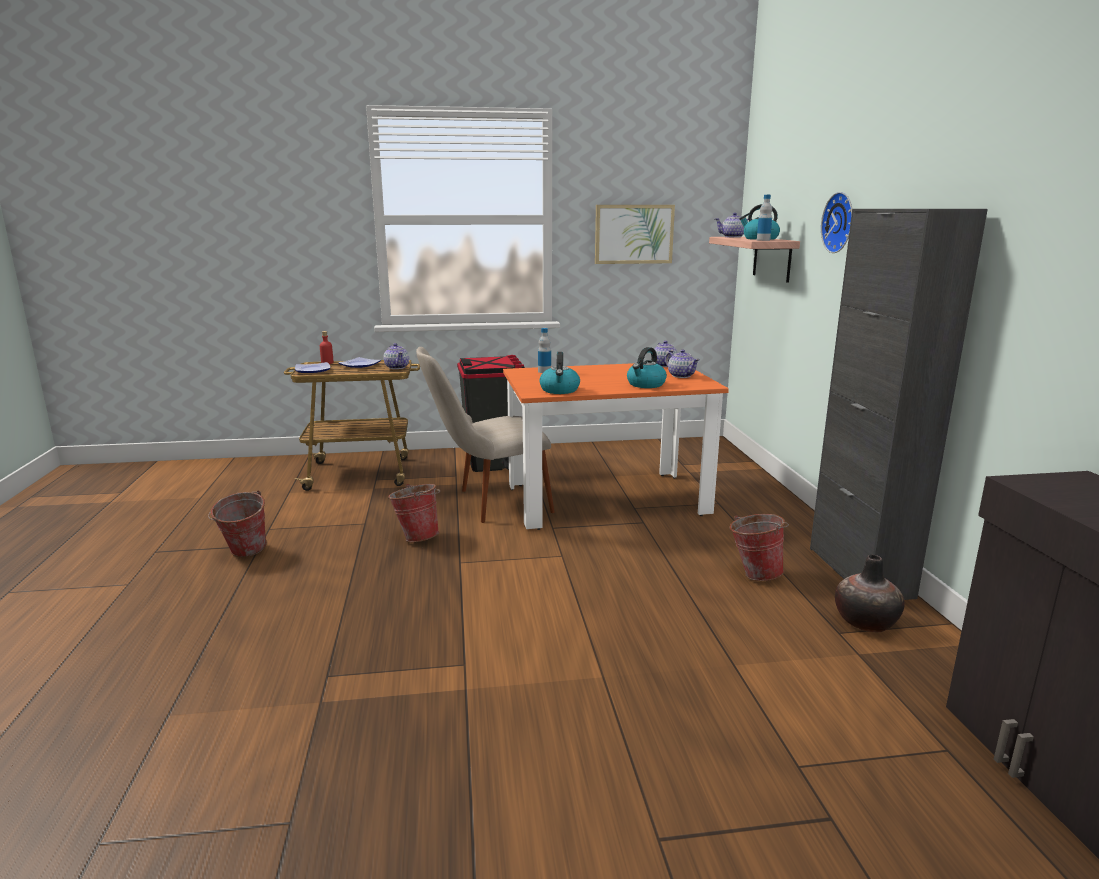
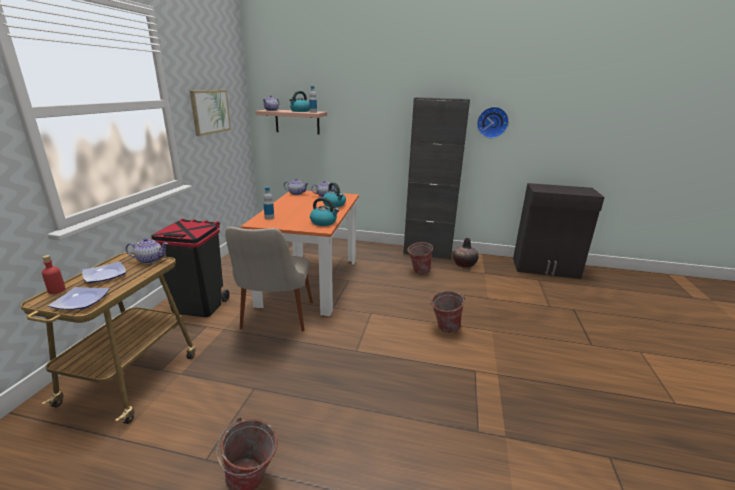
camera: 70 degrees left, 5 degrees up
(417, 536) = (303, 363): bucket -> bucket (444, 328)
(841, 222) = (364, 102): wall clock -> wall clock (492, 122)

